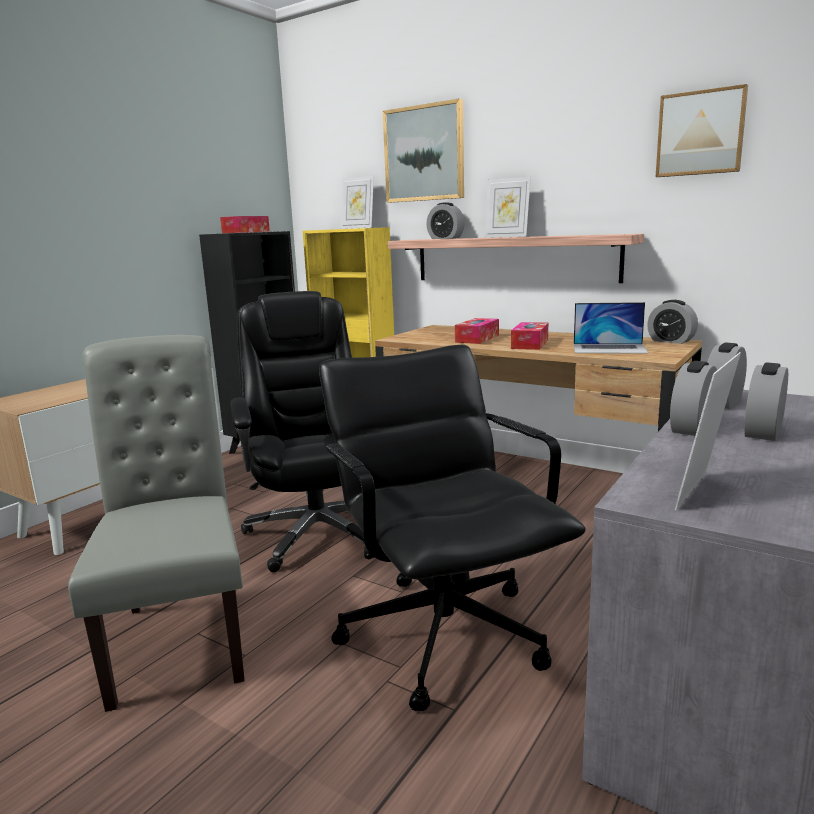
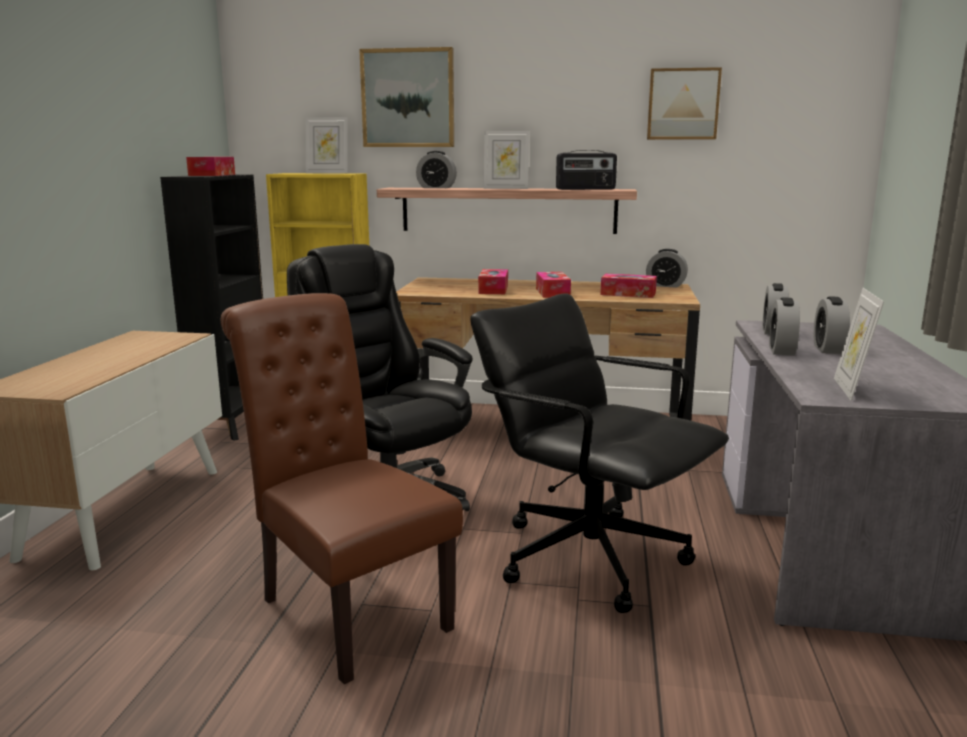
camera: 25 degrees left, 0 degrees up
(181, 635) = (346, 609): grey chair -> brown chair
(583, 235) = (585, 189): none -> radio
(609, 348) = (628, 294): laptop -> tissue box

